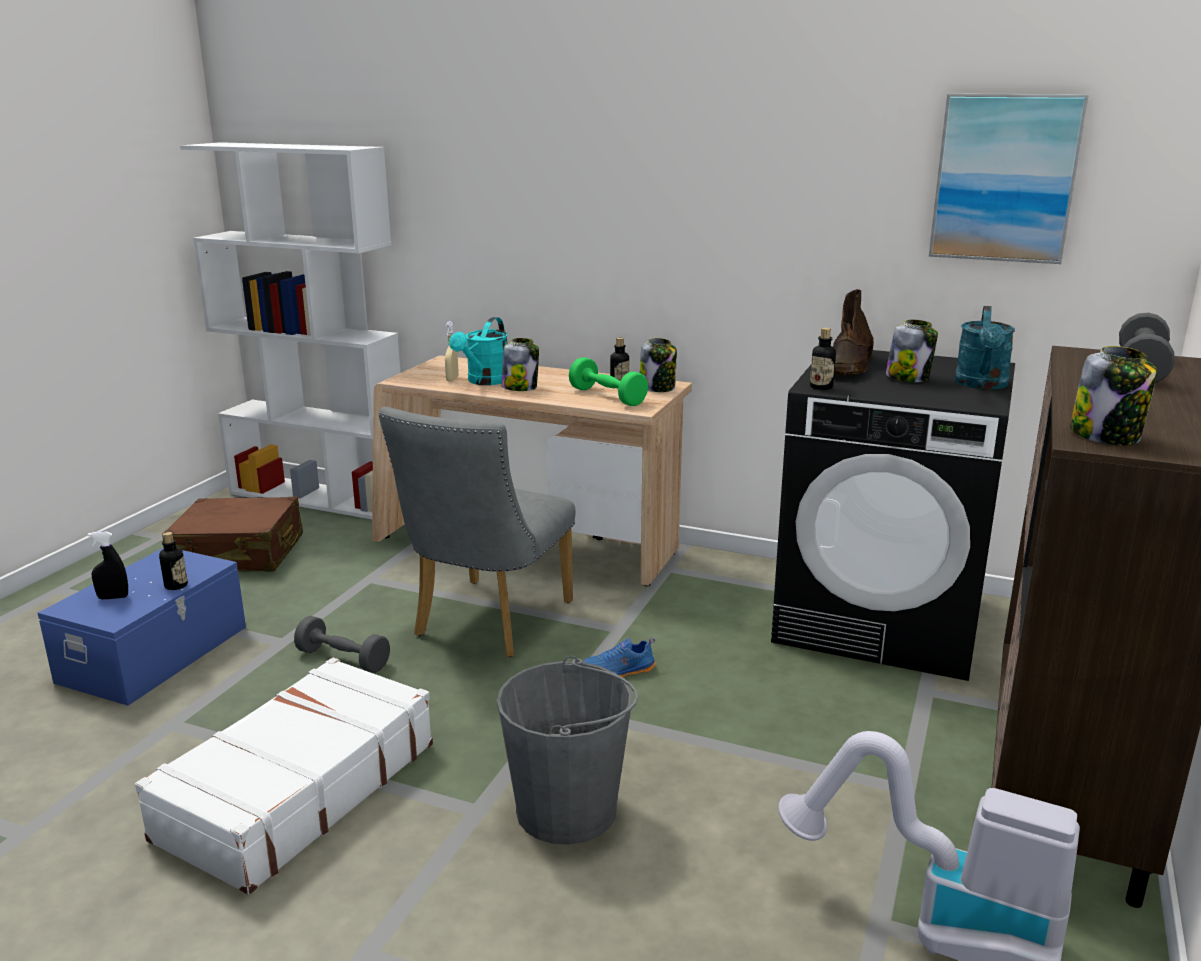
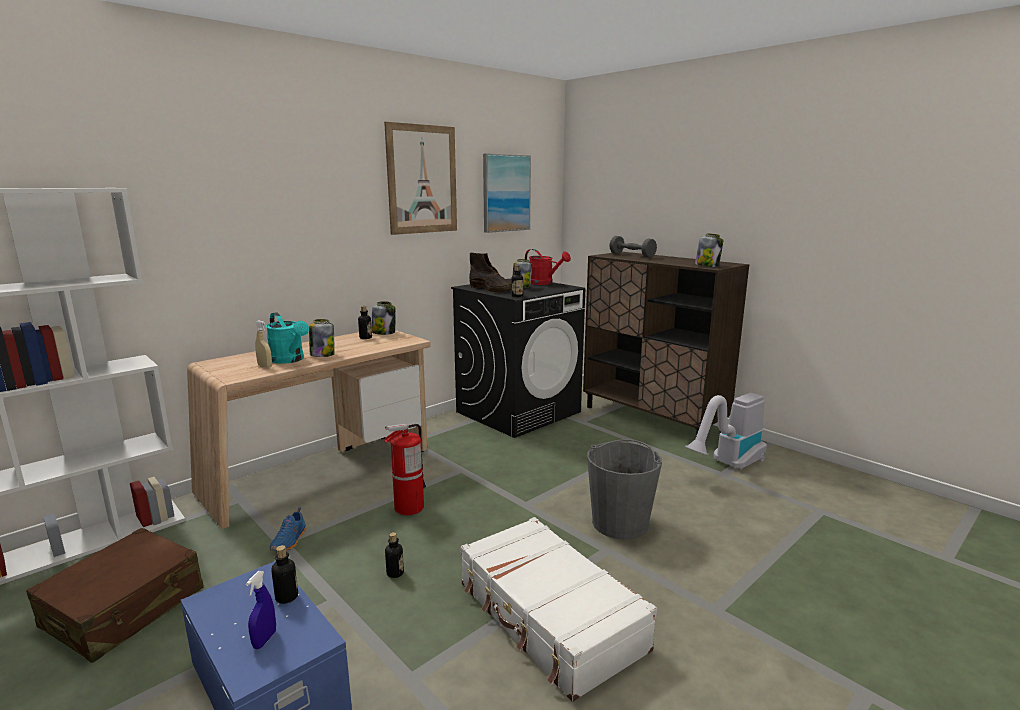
camera: 65 degrees left, 5 degrees down
(113, 597) = (264, 640): black spray bottle -> blue spray bottle
(343, 659) = (395, 573): grey dumbbell -> bottle
(486, 623) = (409, 508): grey chair -> fire extinguisher
(607, 397) = (380, 342): green dumbbell -> none
(619, 672) = (506, 480): blue shoe -> blue shoe (290, 541)
(792, 145) = (422, 179): none -> picture
(981, 385) = (544, 283): turquoise watering can -> red watering can

